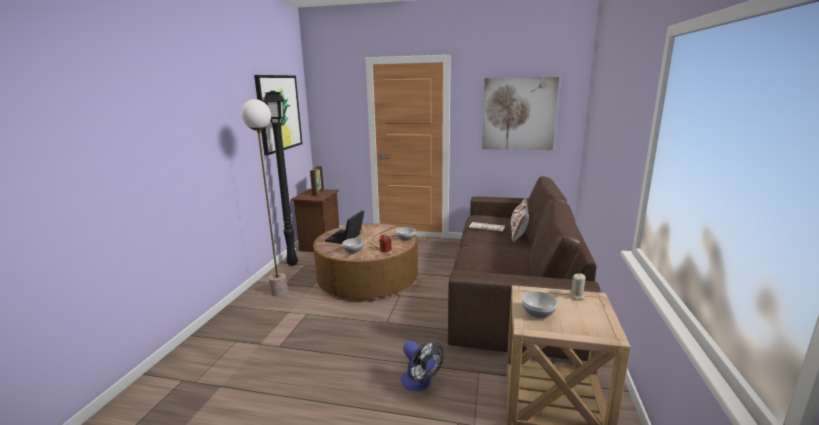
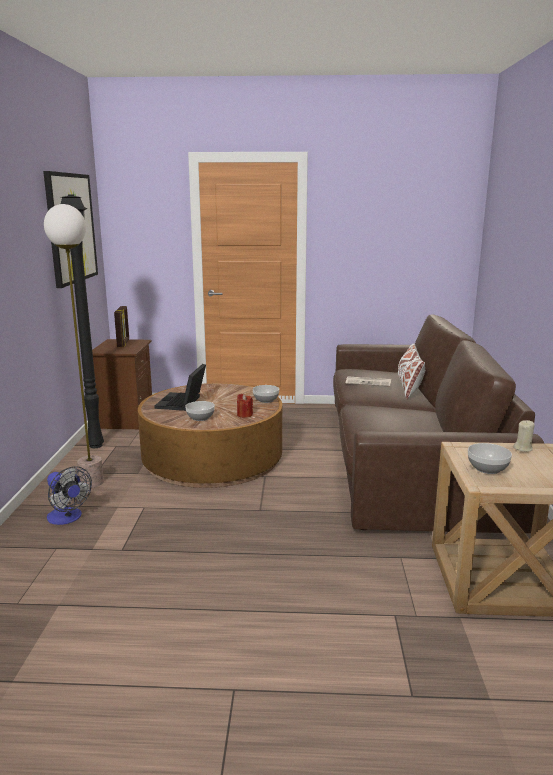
camera: 10 degrees left, 0 degrees up
(419, 383) = (331, 577): fan -> fan (67, 518)
(518, 114) = (398, 233): picture -> none

